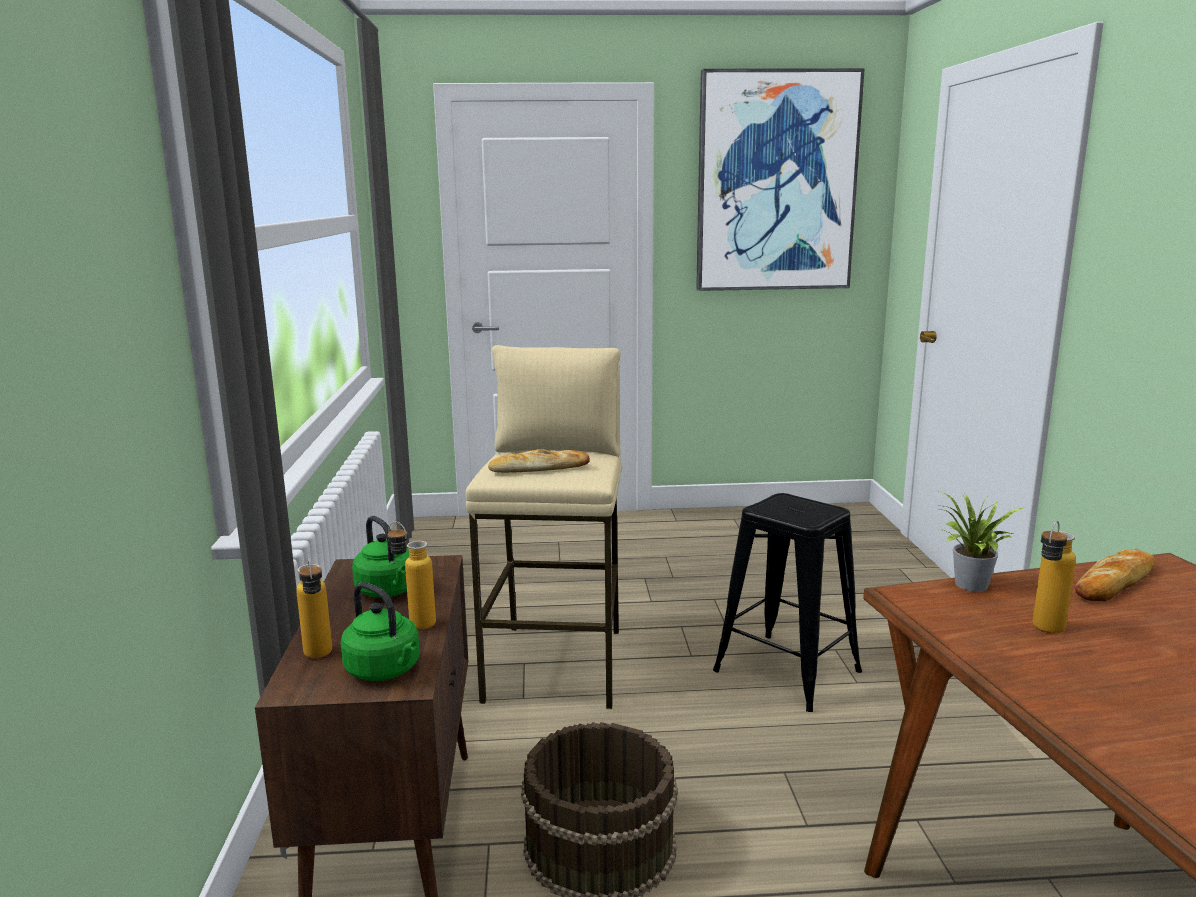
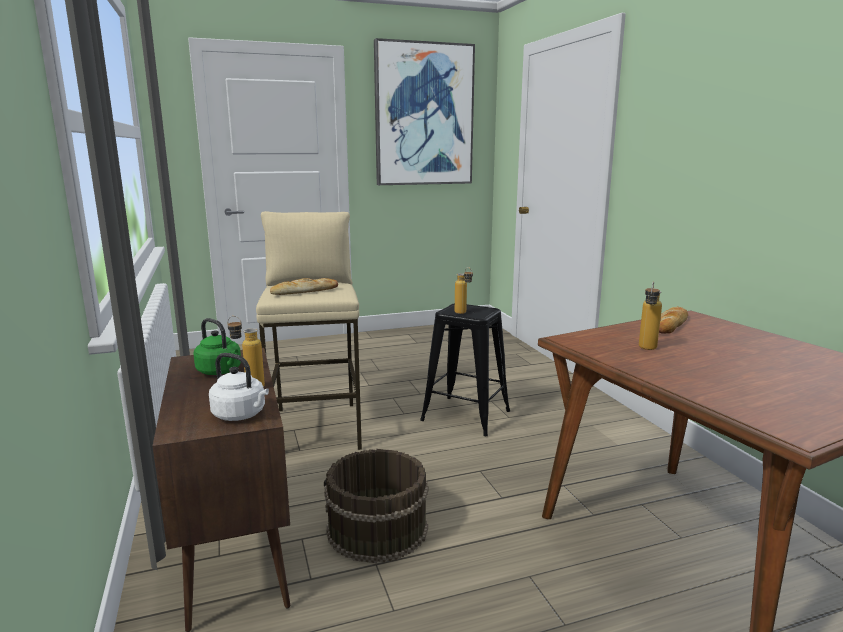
camera: 15 degrees left, 0 degrees up
(319, 658) = (188, 413): bottle -> bottle (463, 313)
(385, 671) = (241, 415): green kettle -> white kettle
(969, 586) = (596, 332): potted plant -> none

